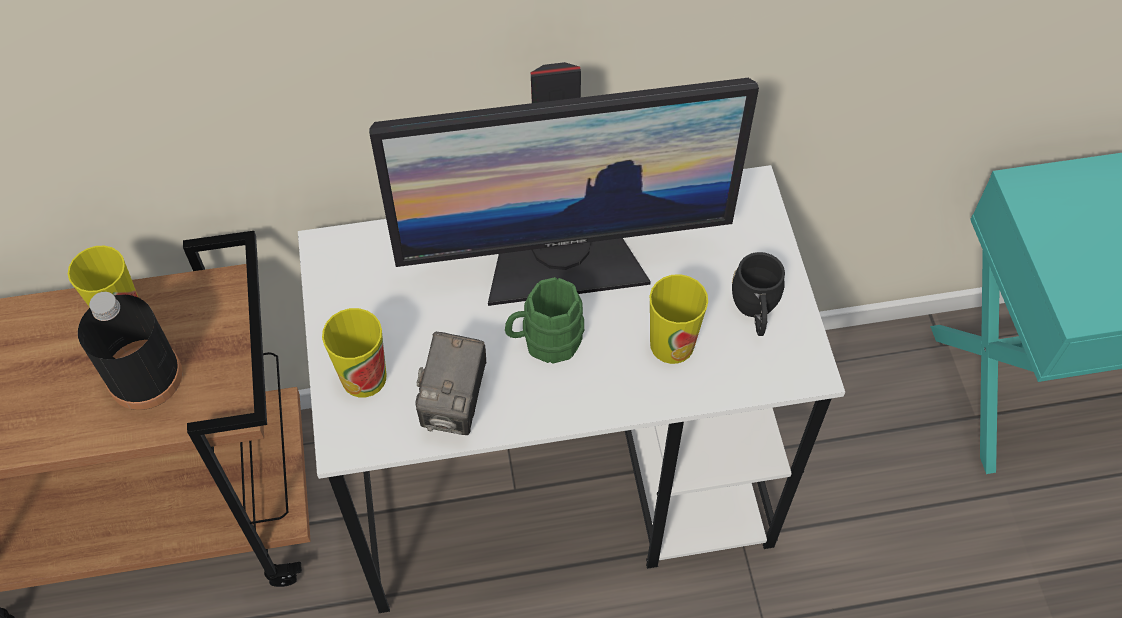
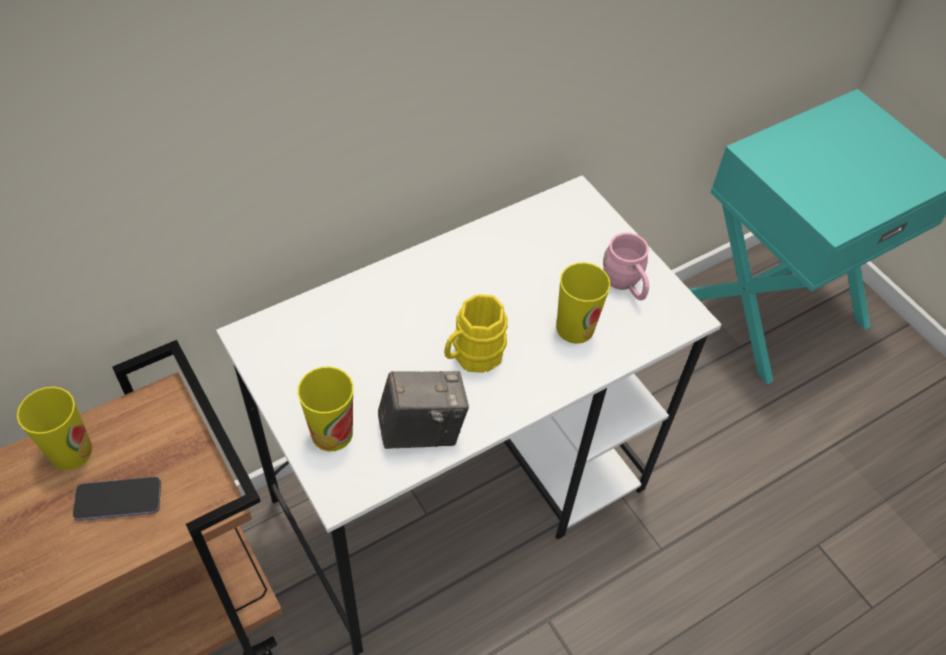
camera: 25 degrees left, 5 degrees down
(145, 377) = (118, 500): black bottle -> phone
(455, 404) = (422, 430): camera -> camera turned 90 degrees counterclockwise
(545, 340) = (472, 356): green mug -> yellow mug
(563, 260) = (456, 289): monitor -> none
(755, 312) = (625, 285): black mug -> pink mug

